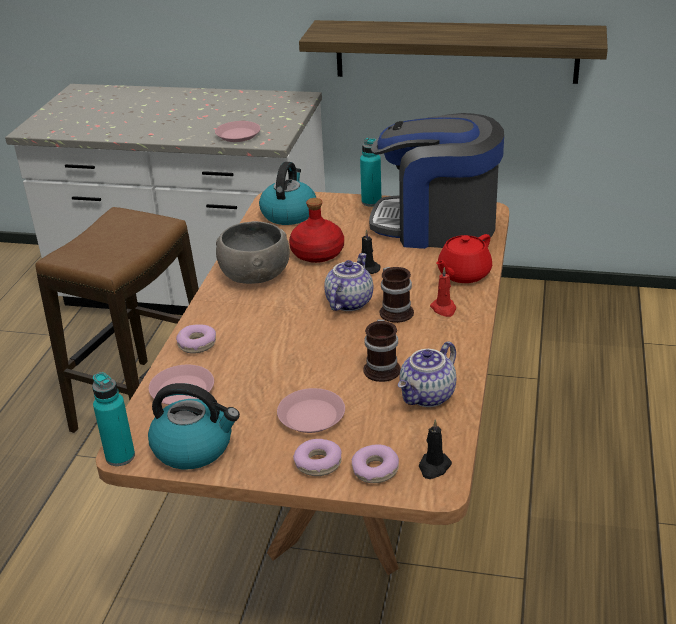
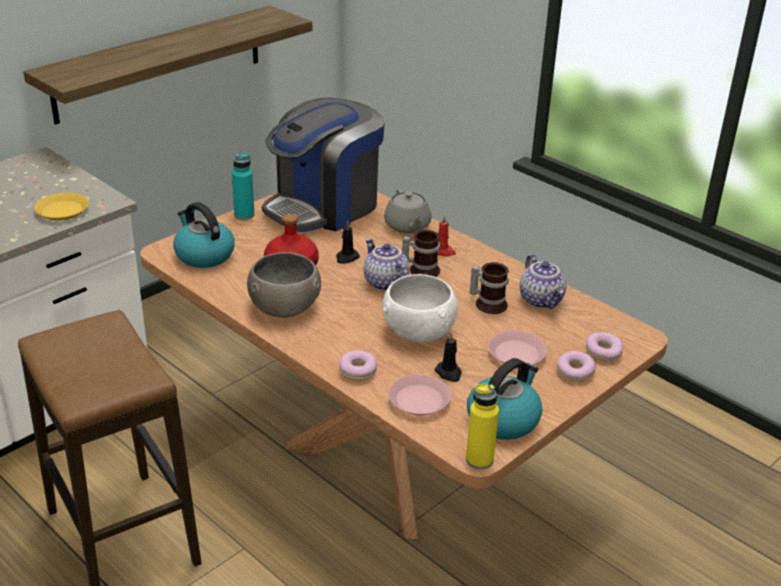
camera: 60 degrees left, 0 degrees up
(120, 456) = (479, 460): turquoise bottle -> yellow bottle
(238, 135) = (62, 211): pink plate -> yellow plate
(291, 349) = (419, 330): none -> white bowl
(434, 467) = (620, 329): black candle -> black candle (449, 373)
(463, 274) = (407, 226): red teapot -> grey teapot

